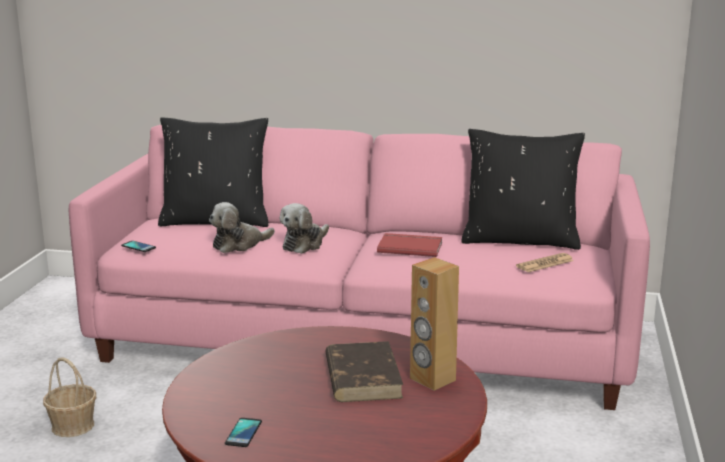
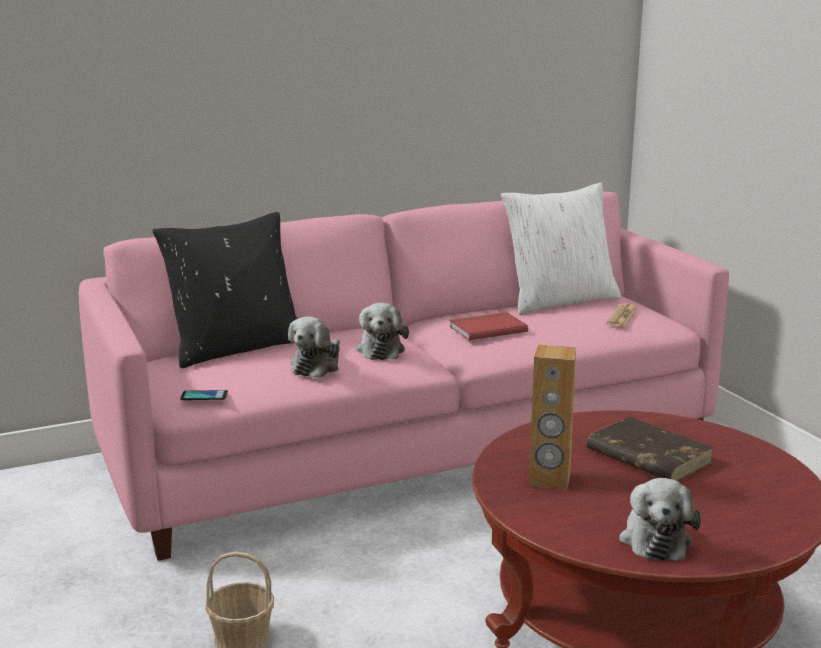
camera: 35 degrees left, 0 degrees up
(243, 433) = (655, 538): phone -> plush toy
(432, 379) = (702, 440): brown speaker -> brown speaker (549, 480)
(520, 240) = (560, 301): black pillow -> white pillow

